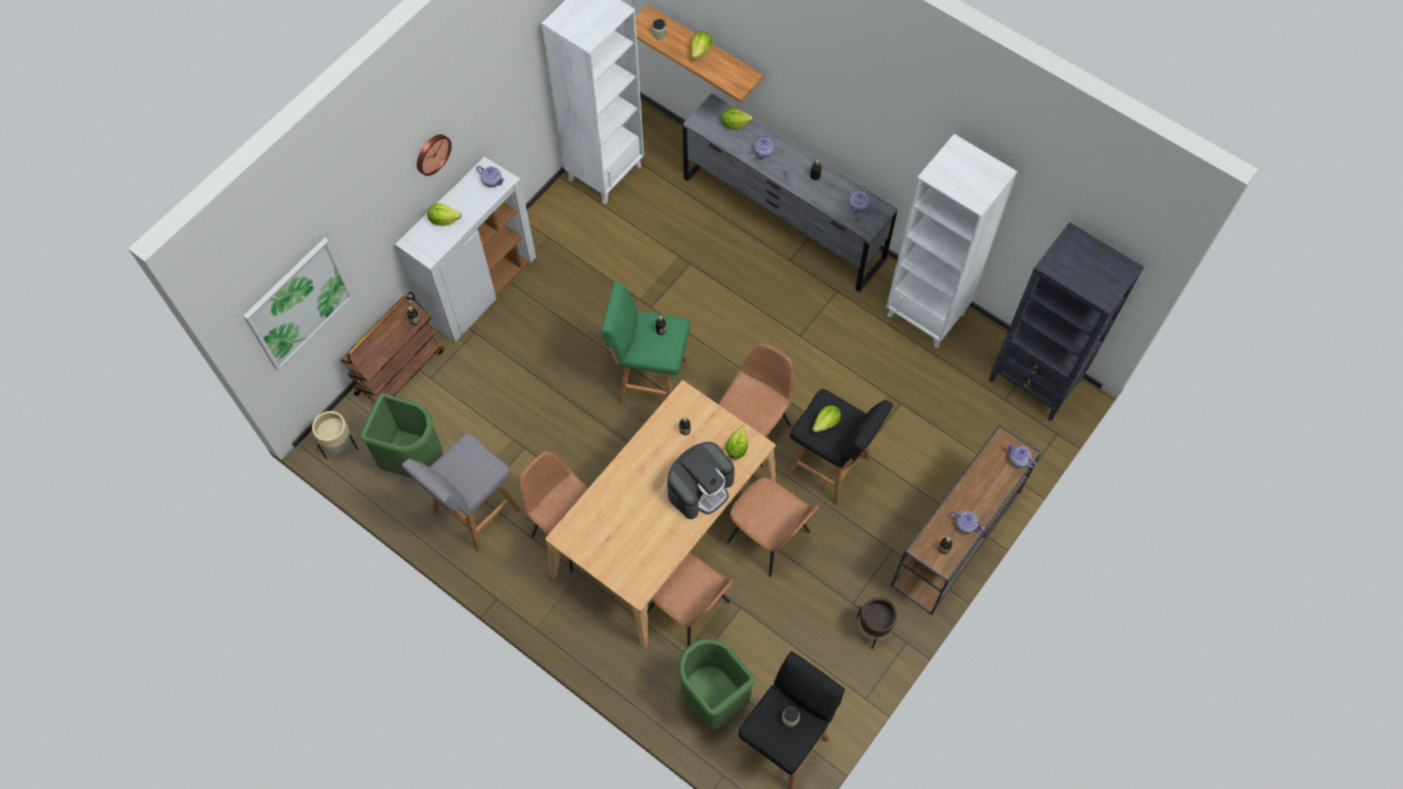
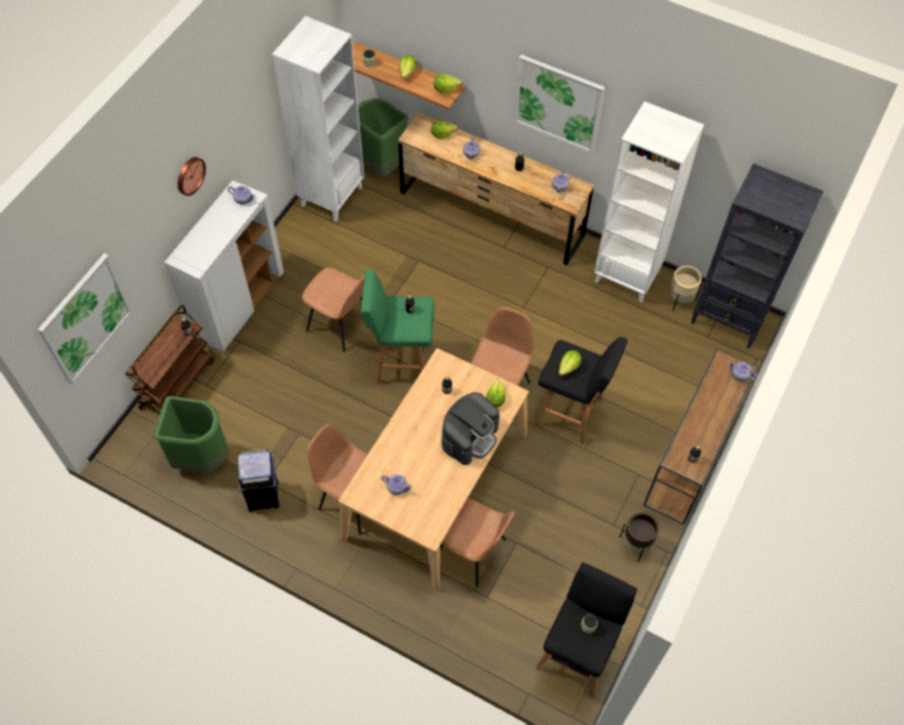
camera: 10 degrees left, 5 degrees down
(340, 445) = (132, 454): beige planter -> beige planter (680, 299)
(444, 219) = (205, 236): lettuce -> lettuce (445, 89)
(475, 513) = (264, 495): grey stool -> blue trash can
(713, 699) = (506, 627): green trash can -> green trash can (382, 166)
(770, 538) = (530, 480): brown chair -> brown chair (341, 323)
(783, 219) = (491, 215): grey dresser -> brown dresser
(863, 115) = (558, 103): none -> picture
(965, 525) = (707, 435): teapot -> teapot (397, 487)

